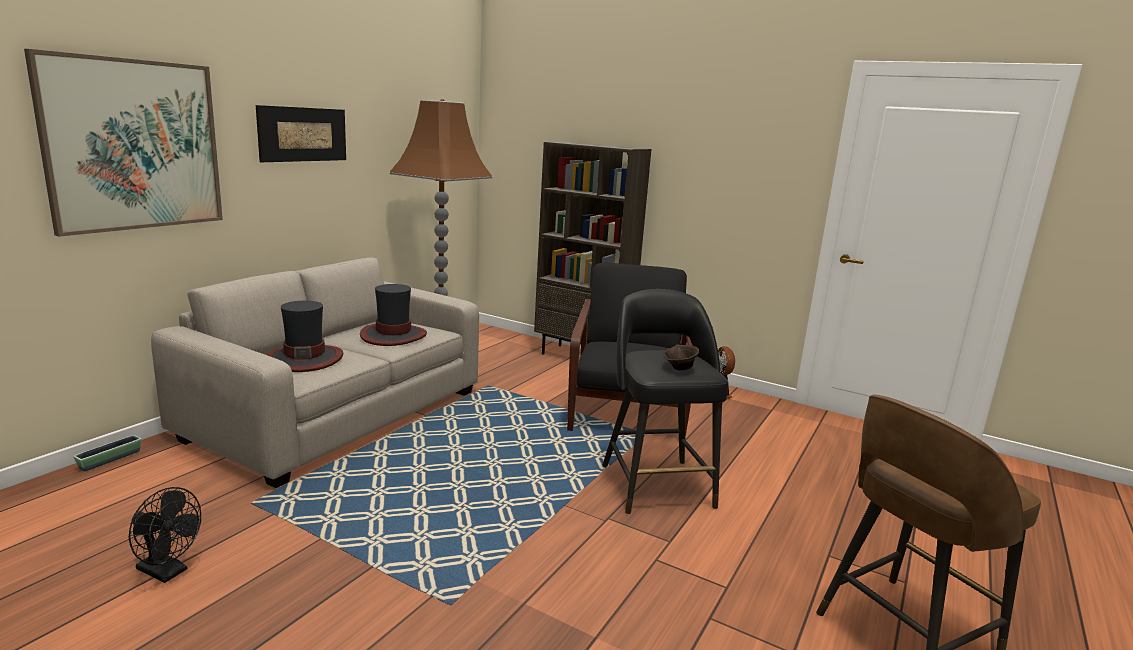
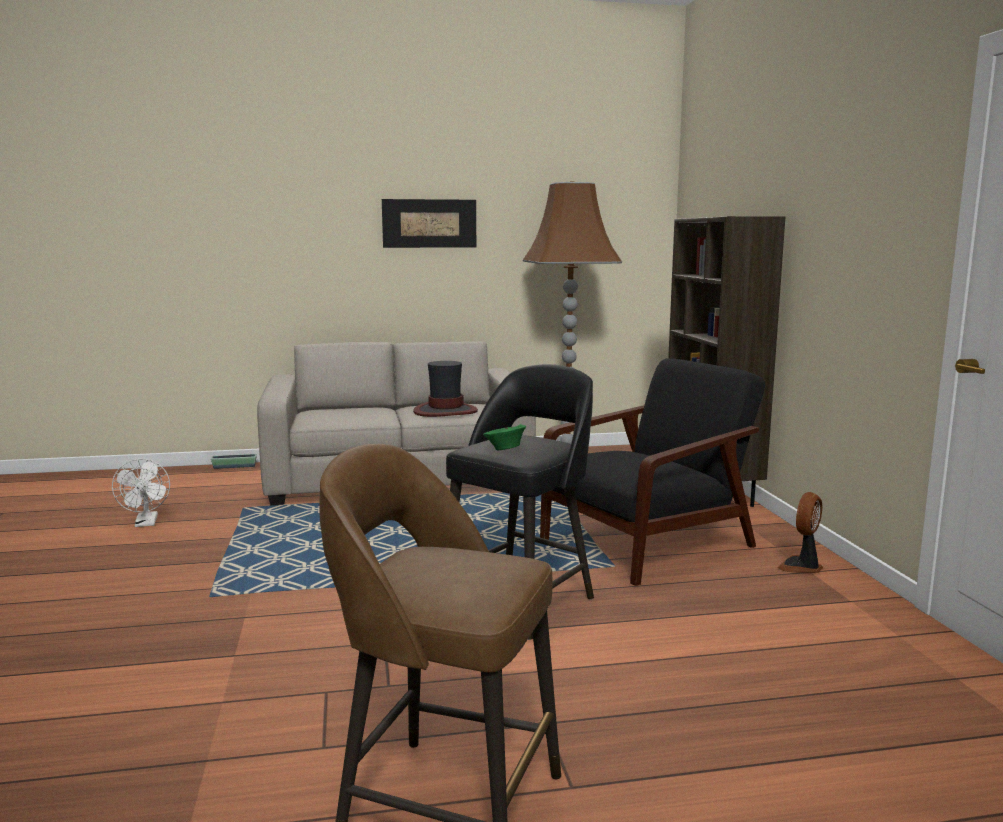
camera: 50 degrees right, 5 degrees down
(134, 145) = (276, 233): picture -> none
(168, 572) = (146, 523): black fan -> white fan
(304, 358) = (348, 412): hat -> none
(679, 368) = (504, 450): brown bowl -> green bowl

